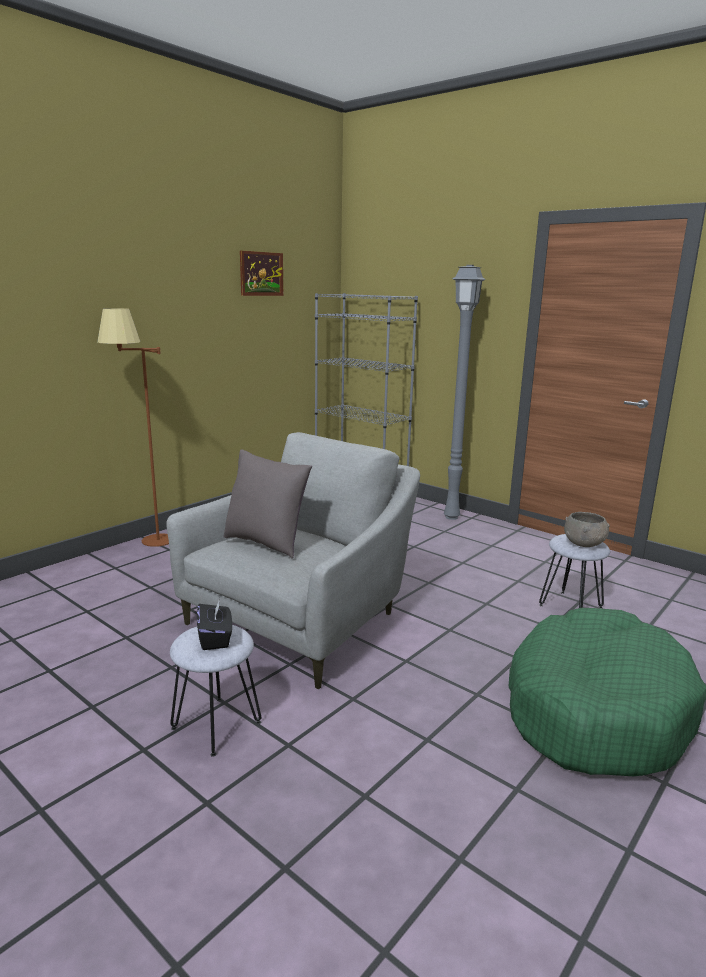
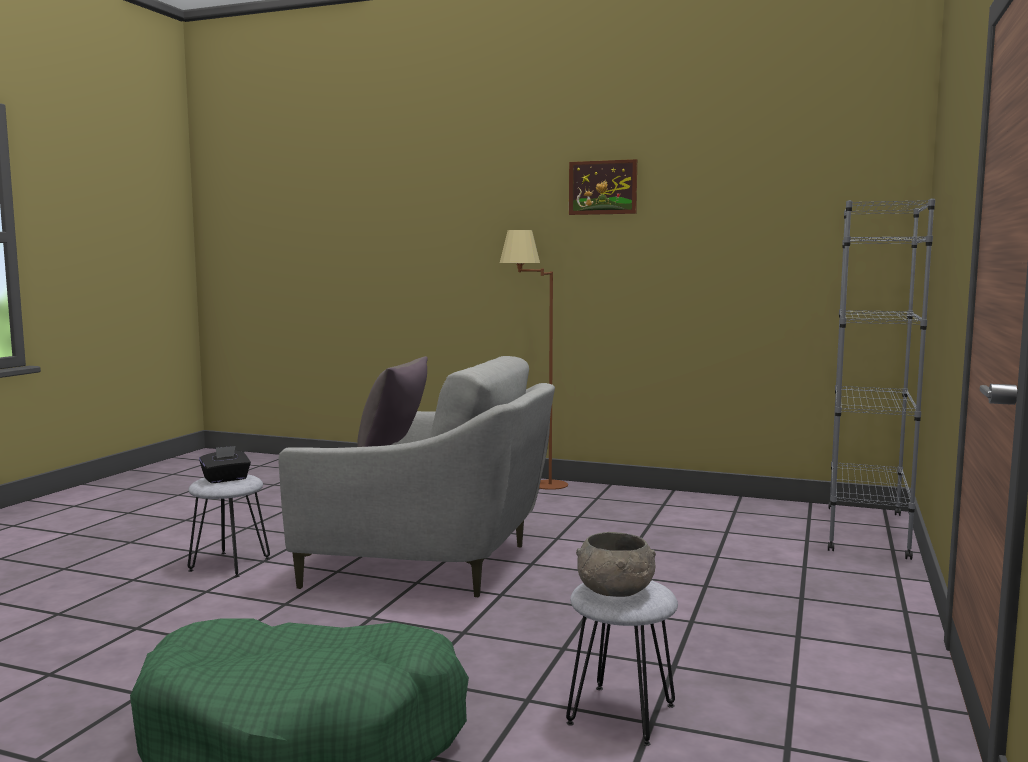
camera: 70 degrees right, 10 degrees down
(261, 274) = (751, 187): picture -> picture (602, 187)
(453, 517) = (878, 597): grey floor lamp -> none

